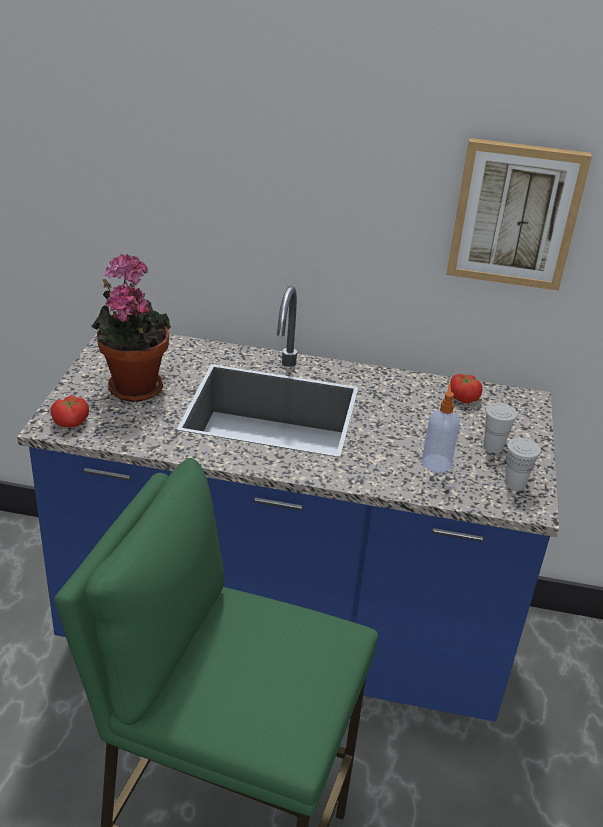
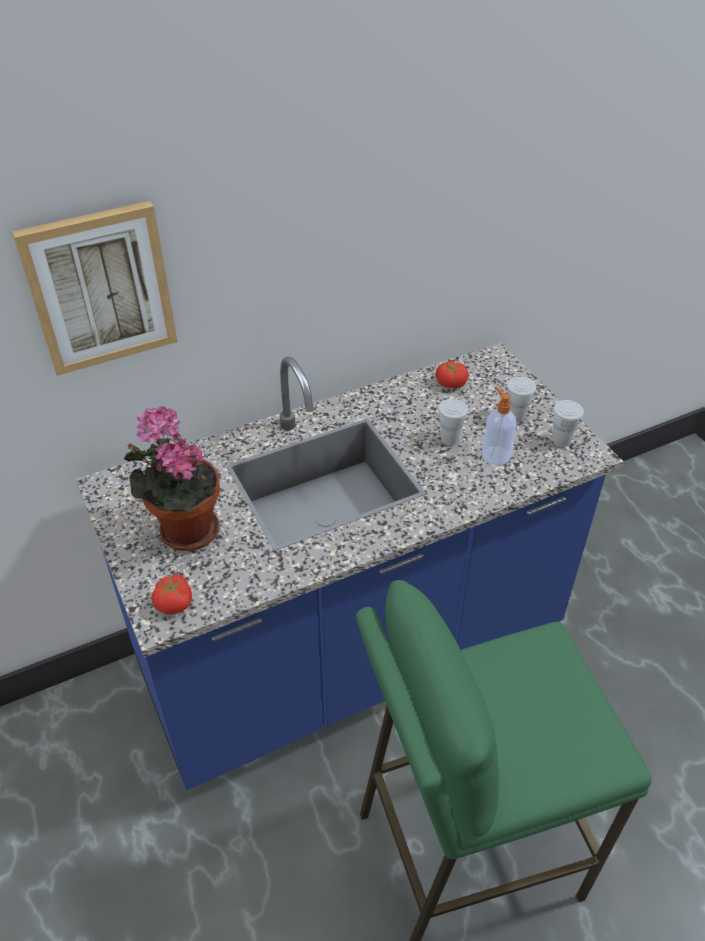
camera: 35 degrees left, 10 degrees up
(410, 433) = (450, 439): none -> white cup
(515, 214) = (455, 204): picture -> picture (100, 288)

